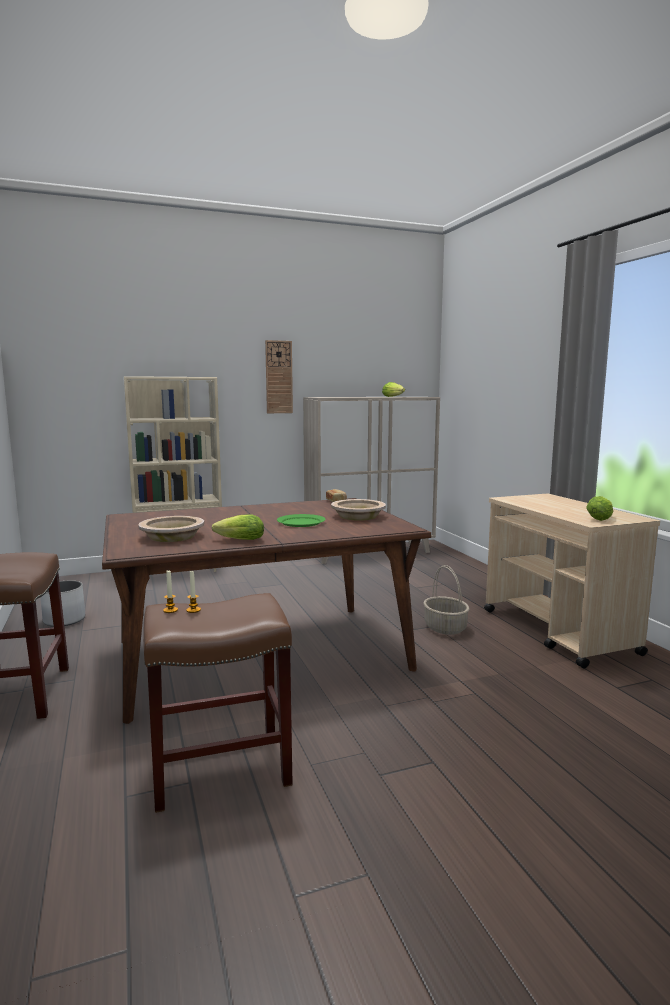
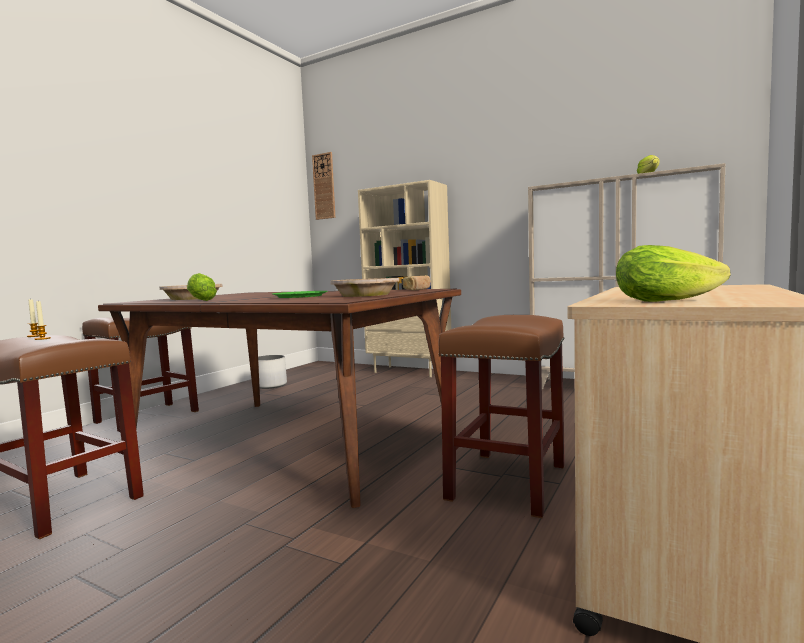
camera: 50 degrees right, 5 degrees down
(279, 377) = (516, 175): wall clock -> wall clock (324, 186)
(445, 628) = (508, 482): basket -> brown stool

